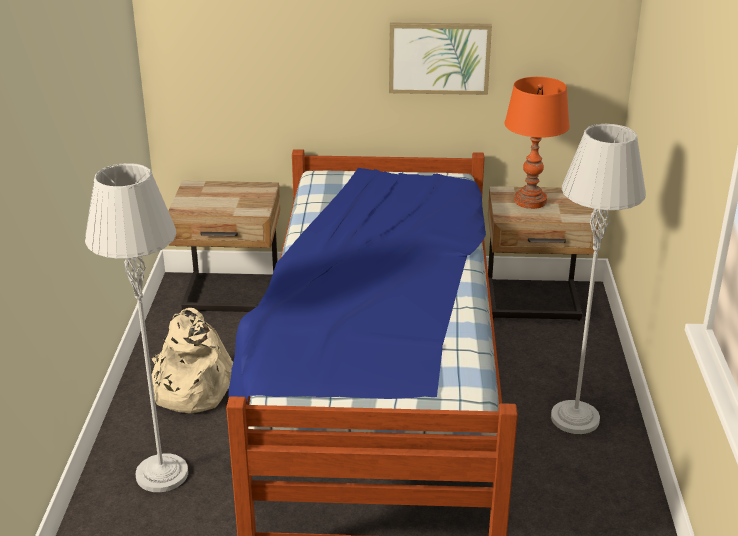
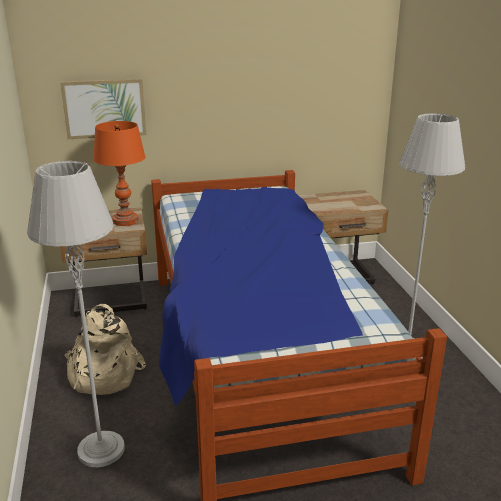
camera: 15 degrees left, 5 degrees down
(439, 58) = (258, 100): picture -> picture (104, 108)
(530, 201) = (331, 201): orange table lamp -> orange table lamp (125, 221)

